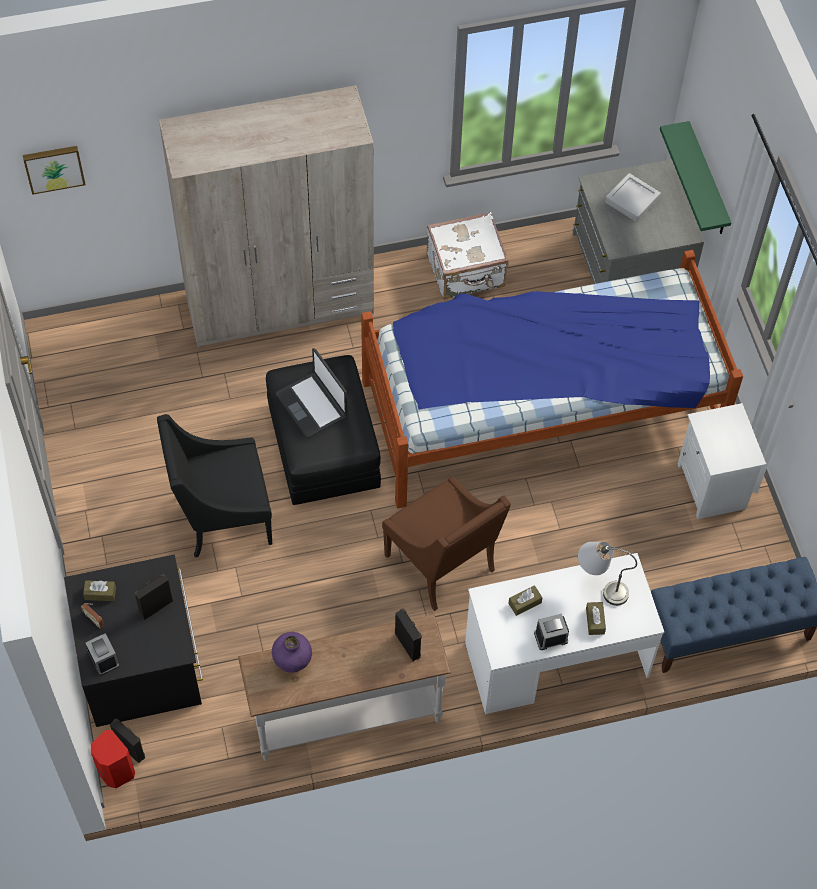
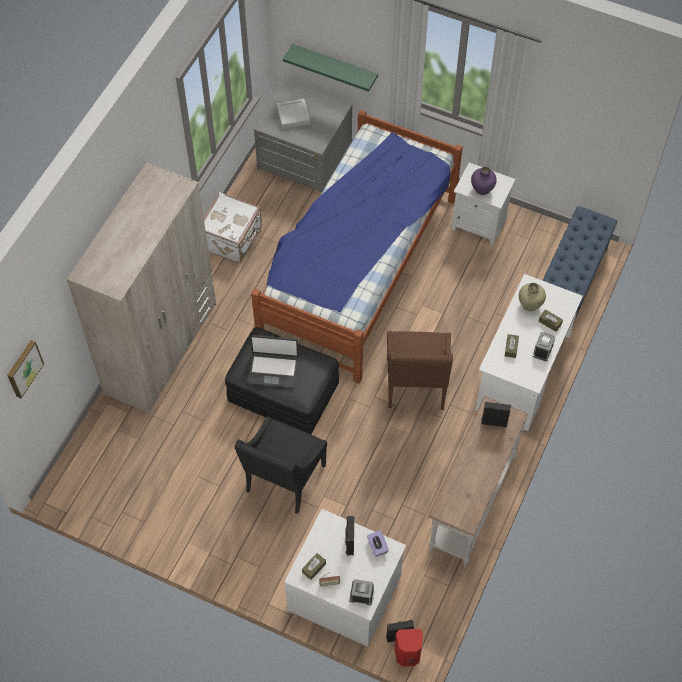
camera: 50 degrees left, 0 degrees up
(142, 662) = (345, 591): black dresser -> white dresser
(171, 636) = (377, 547): none -> purple tissue box
(292, 662) = (456, 489): purple vase -> purple vase (482, 190)
(443, 565) = (416, 386): brown armchair -> brown armchair turned 90 degrees clockwise
(600, 585) = (530, 305): grey table lamp -> beige vase

